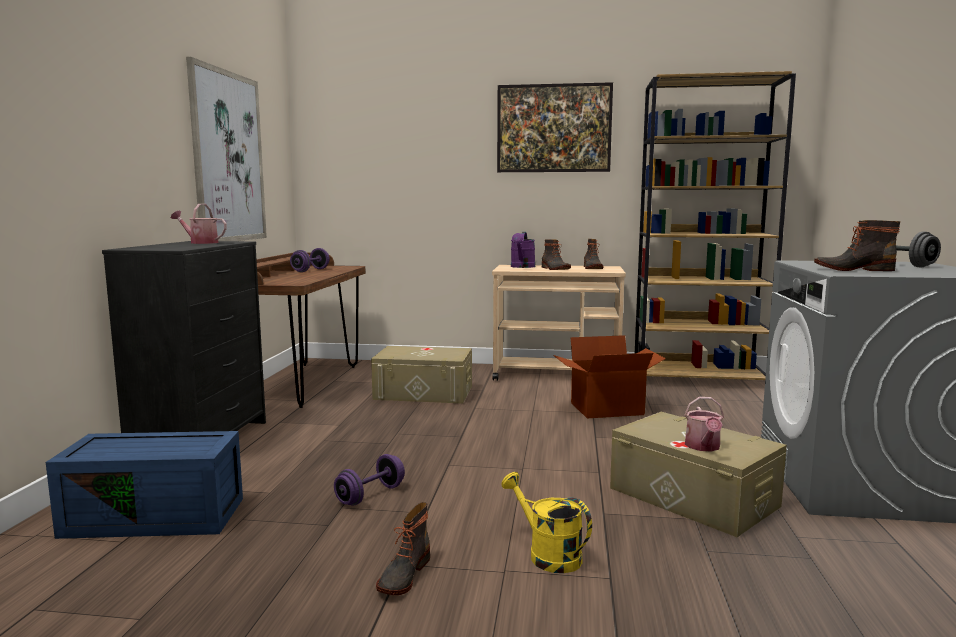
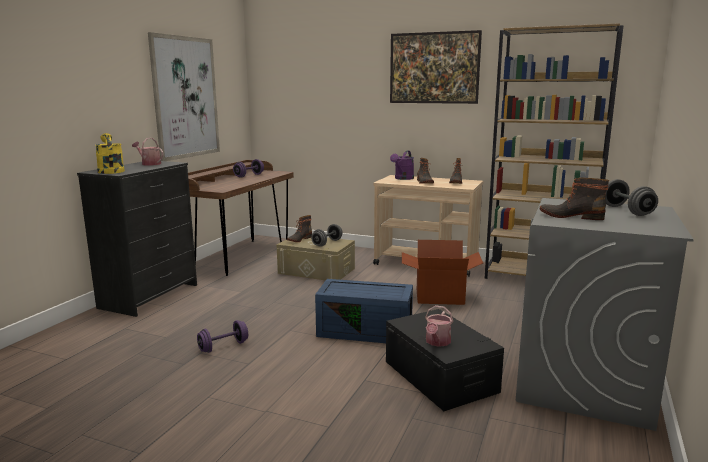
camera: 15 degrees right, 5 degrees up
(158, 516) = (94, 345): blue storage box -> blue storage box (366, 330)
(403, 575) = (203, 404): boot -> boot (299, 239)
(440, 353) = (327, 243): none -> grey dumbbell
(547, 554) = (302, 404): yellow watering can -> yellow watering can (110, 171)
(692, 497) = (440, 376): beige storage box -> black storage box

